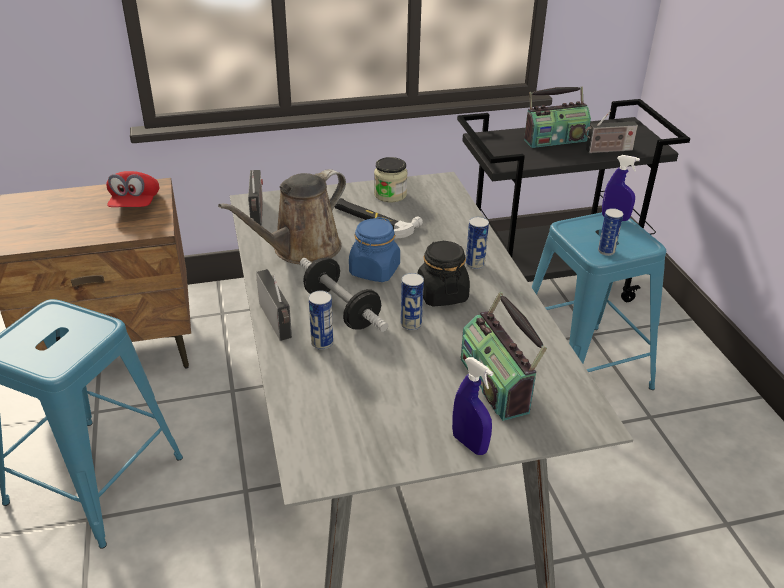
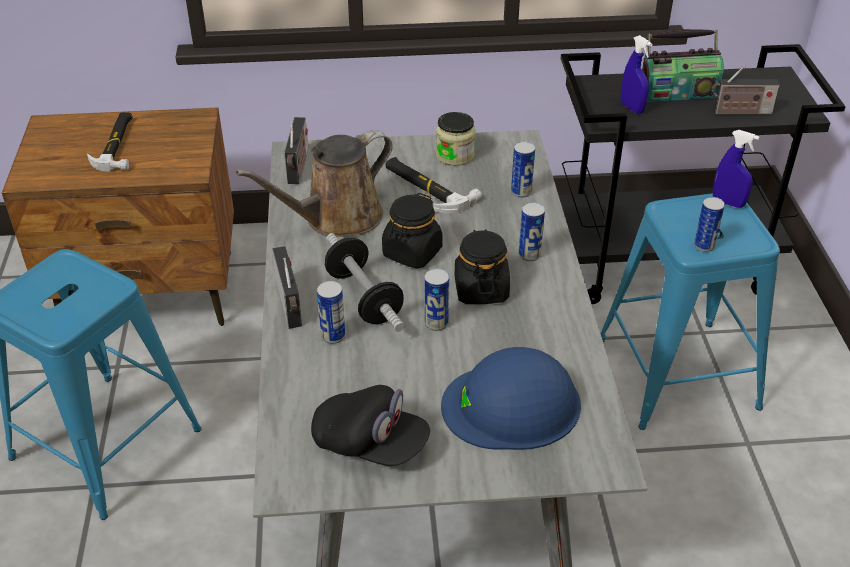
camera: 10 degrees right, 5 degrees up
(85, 212) = (118, 144): none -> hammer
(135, 205) = (173, 140): red cap -> none
(374, 271) = (412, 253): blue jar -> black jar
(379, 429) = (370, 443): none -> black cap
(453, 218) = (521, 192): none -> can
(469, 444) = (463, 472): blue spray bottle -> blue spray bottle (632, 108)
(496, 383) = (512, 405): radio -> blue hard hat

